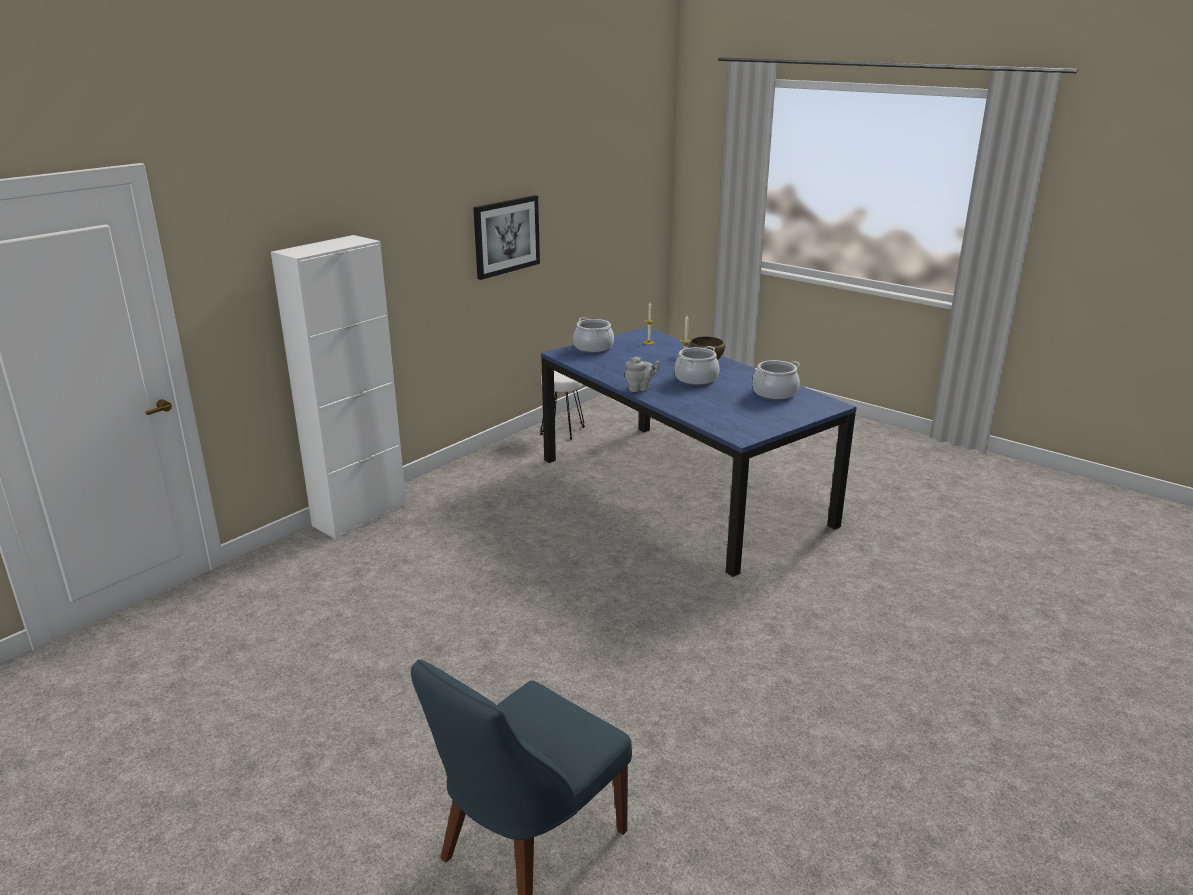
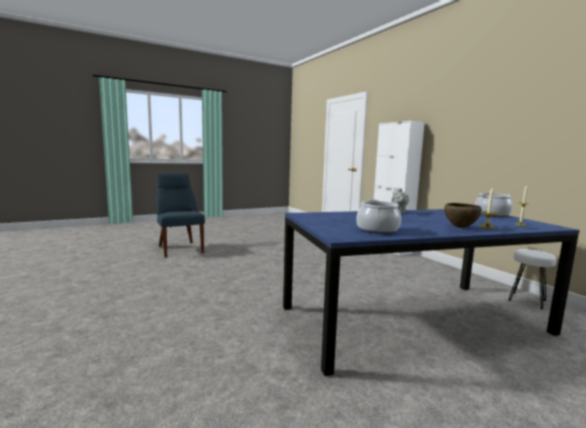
camera: 110 degrees right, 15 degrees down
(506, 236) = (533, 137): picture -> none
(696, 379) = (417, 221): cooking pot -> none

